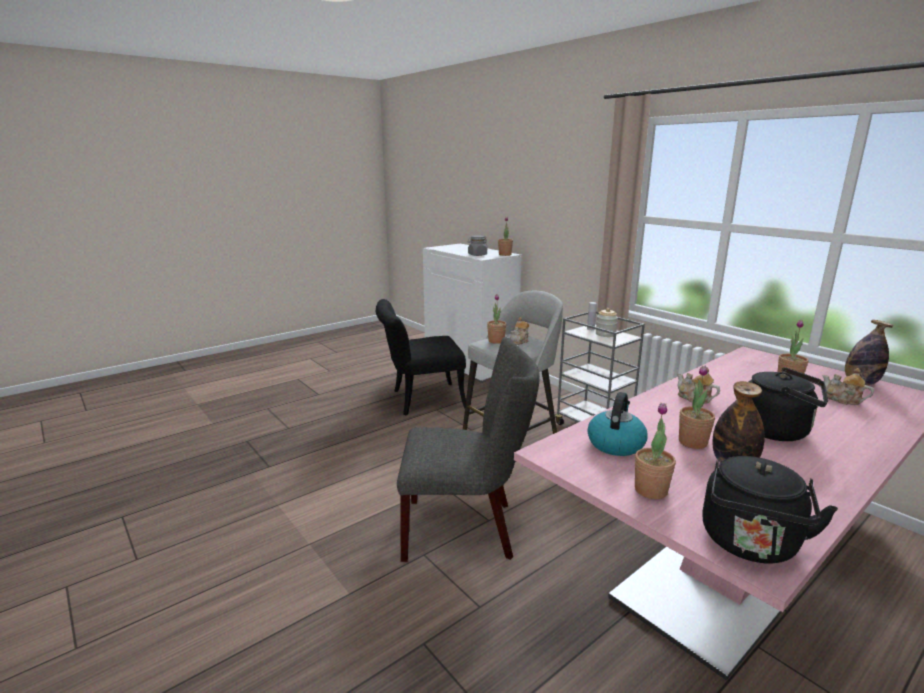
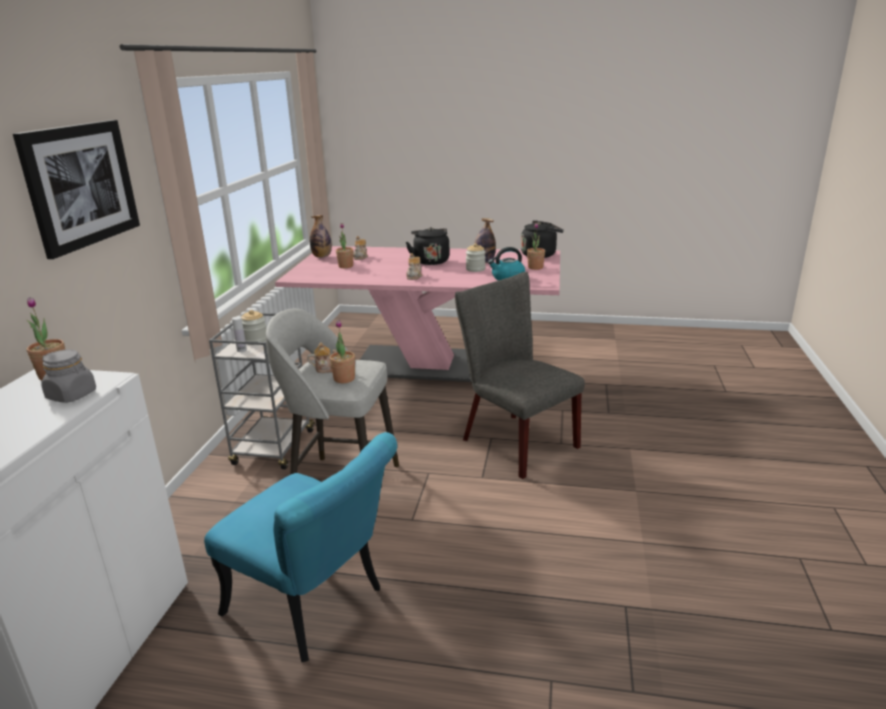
camera: 130 degrees left, 5 degrees up
(420, 400) = (316, 607): black chair -> turquoise chair
(573, 180) = (80, 185): none -> picture
(692, 442) = (475, 269): potted plant -> jar

